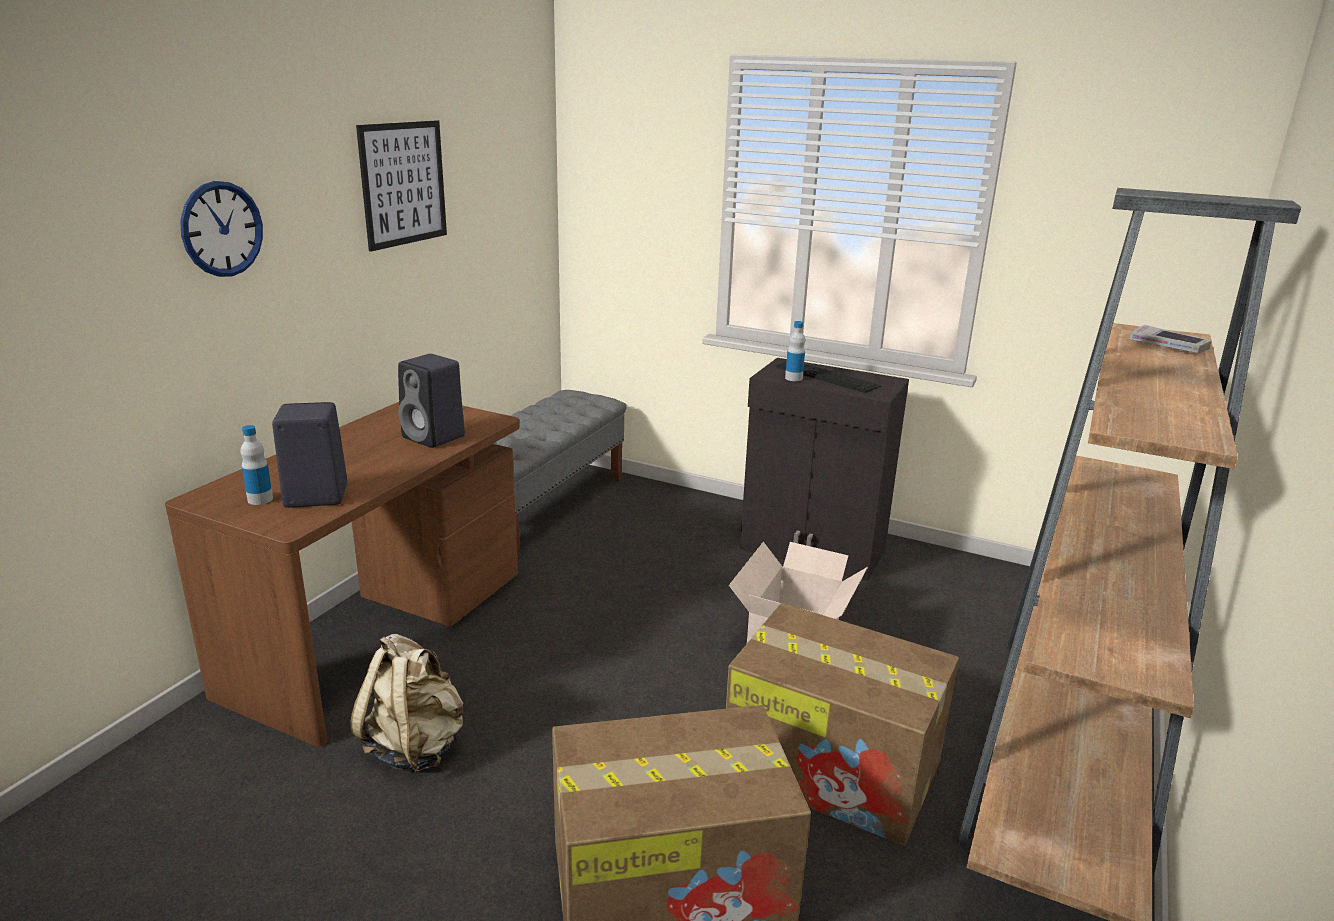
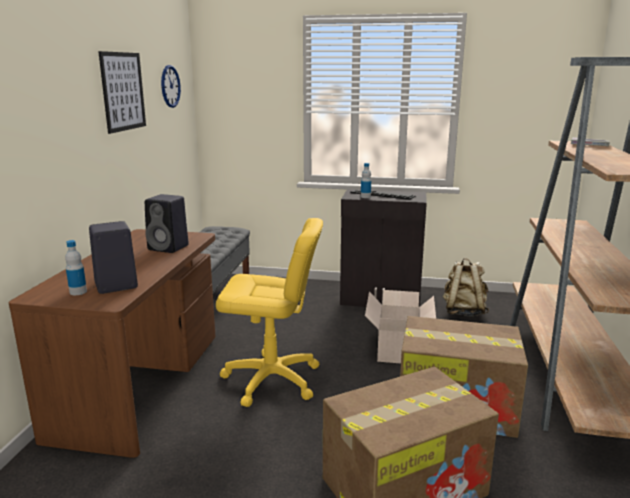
camera: 15 degrees left, 5 degrees down
(222, 229) = (31, 112): wall clock -> wall clock (170, 86)
(415, 746) = (202, 444): beige backpack -> beige backpack (463, 312)
(566, 662) = (272, 379): none -> yellow office chair

